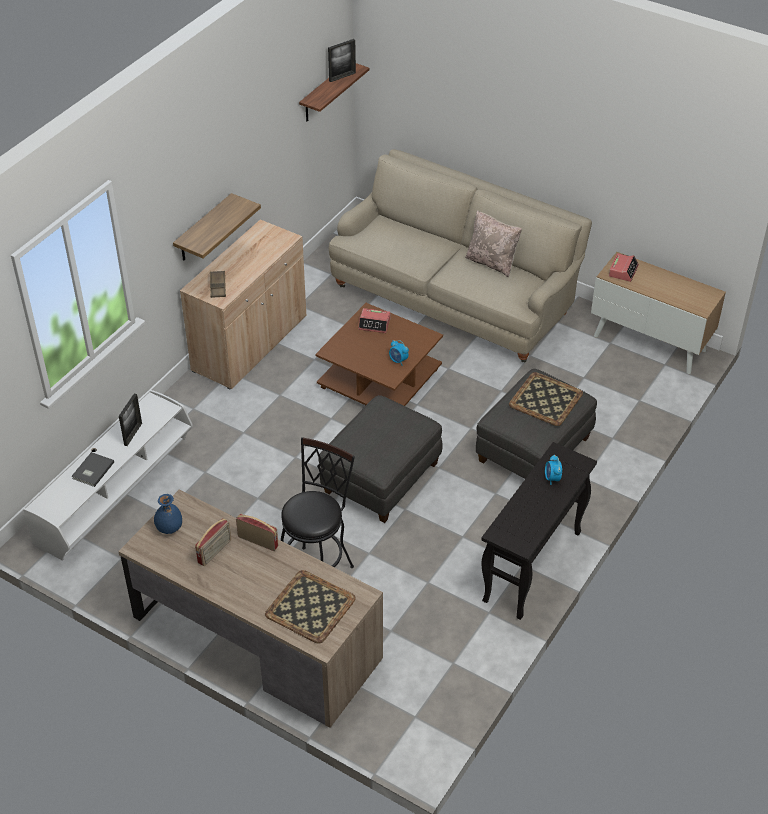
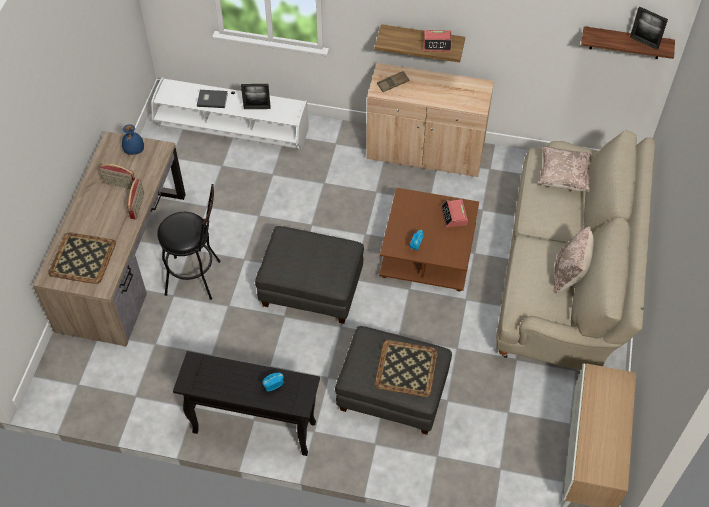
camera: 70 degrees right, 10 degrees up
(381, 231) = (563, 178): none -> beige pillow
(623, 271) = (607, 385): alarm clock -> alarm clock (437, 44)

